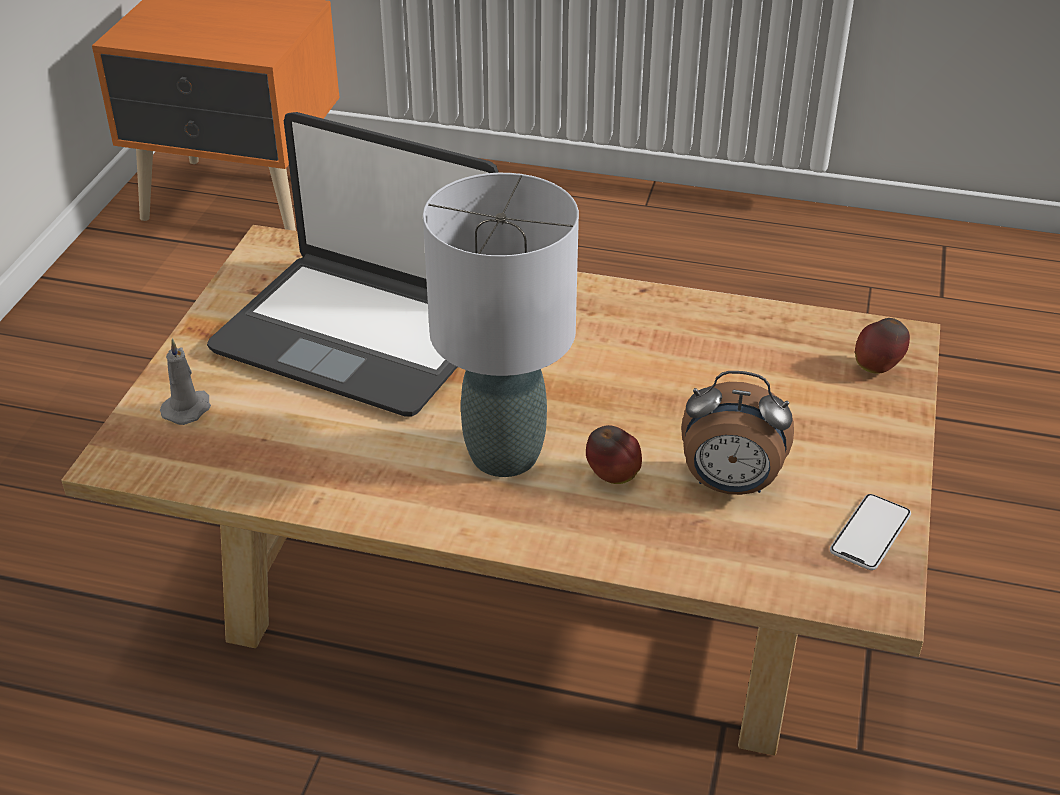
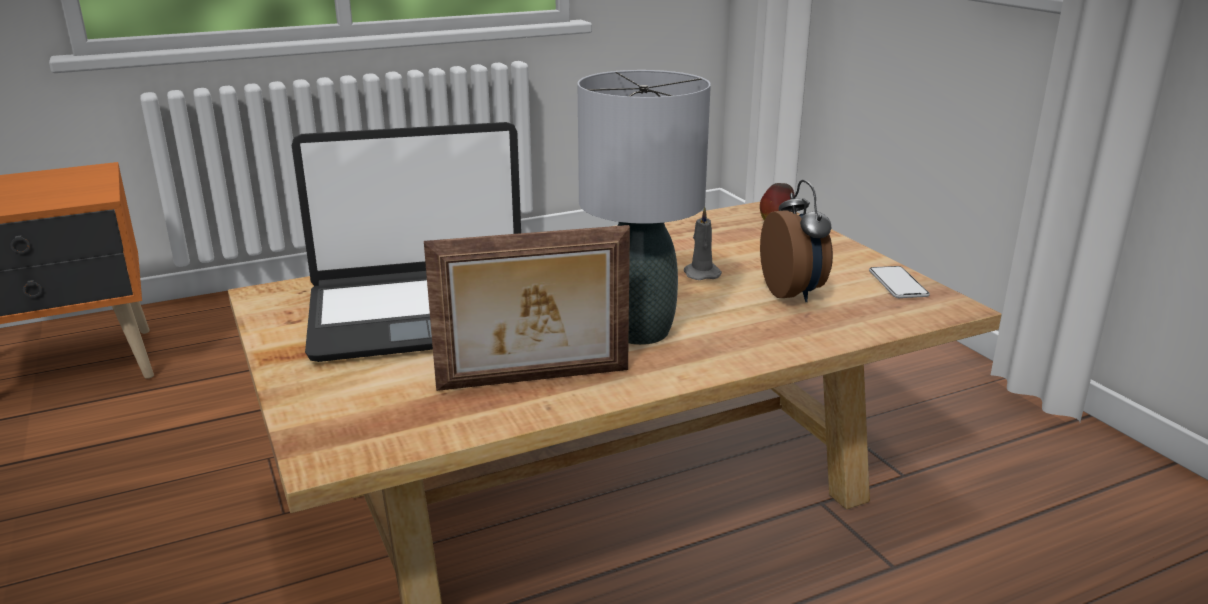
camera: 40 degrees left, 15 degrees down
(188, 408) = (344, 402): grey candle -> grey candle (701, 273)
(343, 465) = (534, 380): none -> picture frame
(612, 478) = (725, 316): apple -> none
(730, 485) = (794, 293): alarm clock -> alarm clock turned 75 degrees counterclockwise

